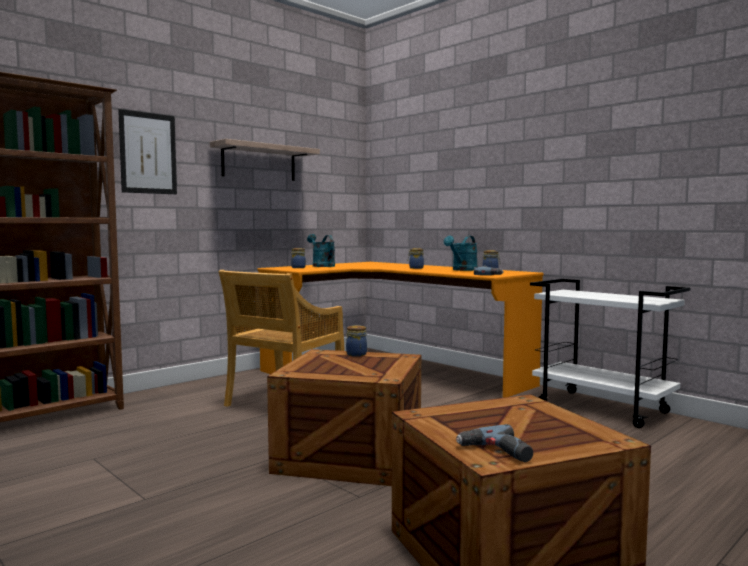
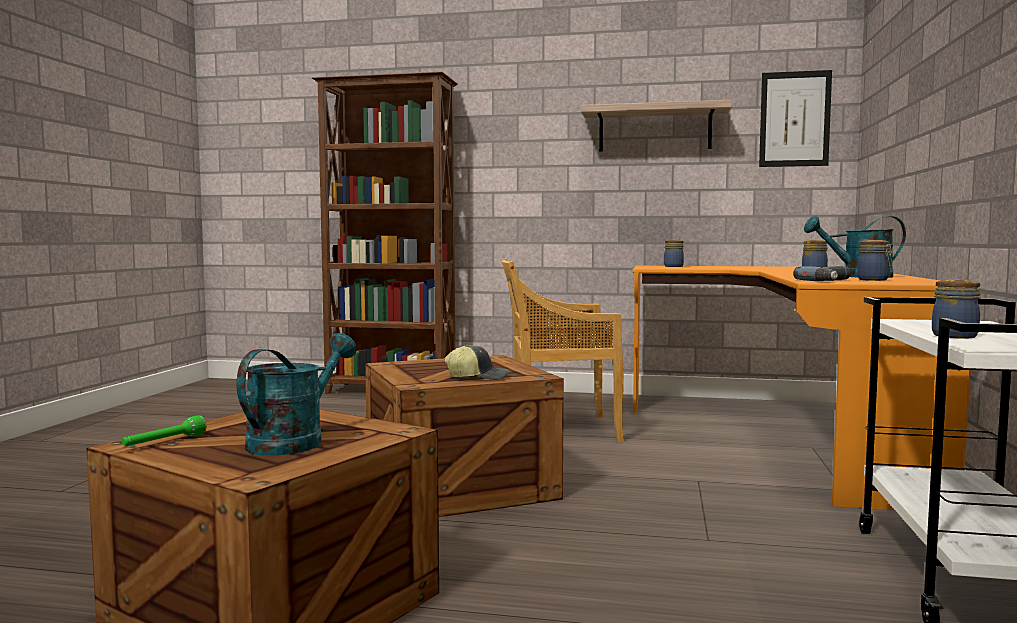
camera: 55 degrees right, 0 degrees up
(148, 153) = (511, 133): picture -> picture (794, 119)
(321, 265) = (722, 266): turquoise watering can -> turquoise watering can (294, 440)
(356, 354) = (509, 365): jar -> jar (956, 336)
(386, 365) = (478, 377): none -> cap
(496, 452) = (164, 443): power drill -> green flashlight

